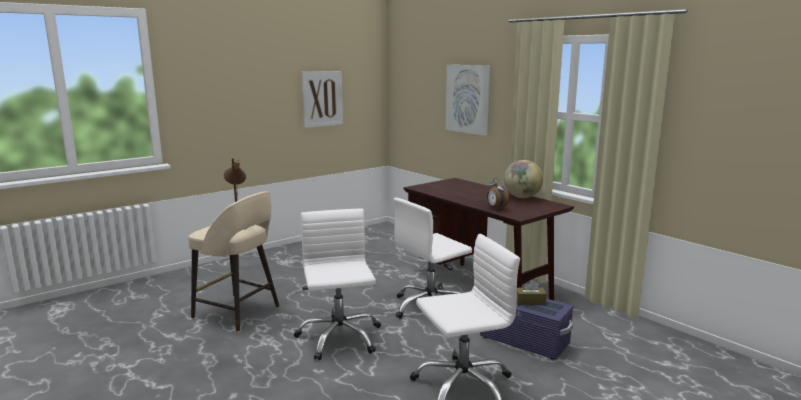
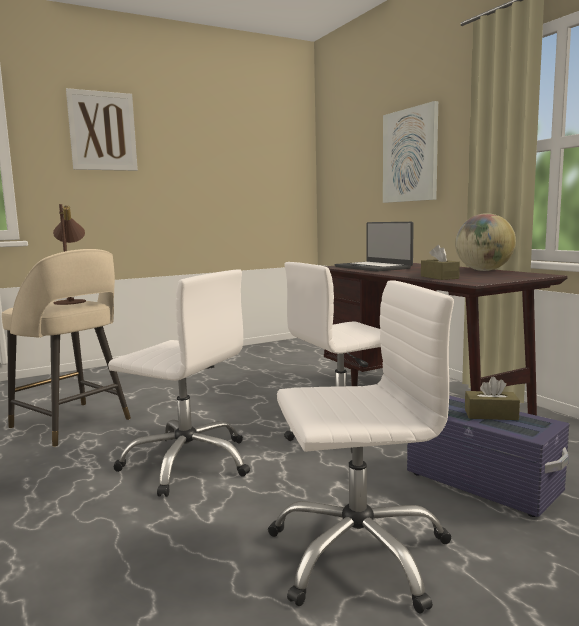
camera: 10 degrees right, 5 degrees down
(322, 99) = (230, 174): picture -> picture (102, 131)
(339, 337) = (188, 462): white office chair -> white office chair turned 120 degrees clockwise
(445, 190) = (373, 267): none -> laptop
(496, 208) = (439, 277): alarm clock -> brown tissue box

